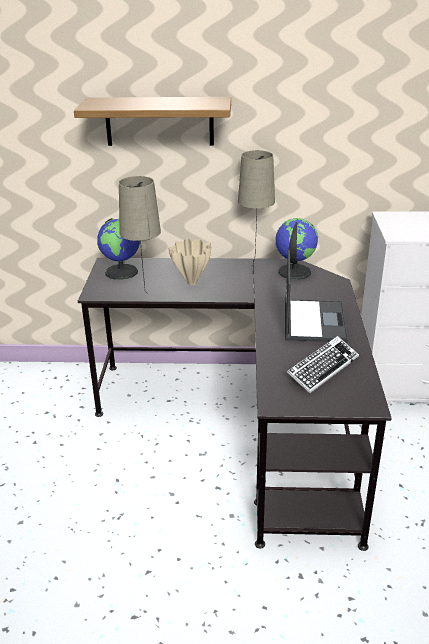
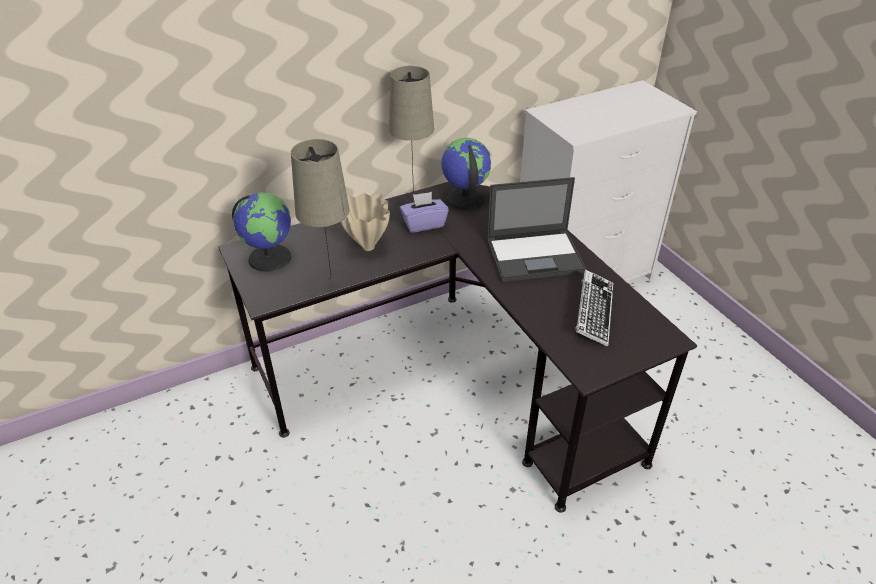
camera: 30 degrees left, 10 degrees up
(159, 121) = (278, 53): shelf -> none
(246, 279) = (424, 224): none -> purple tissue box
(313, 321) = (536, 255): laptop -> laptop turned 105 degrees clockwise

